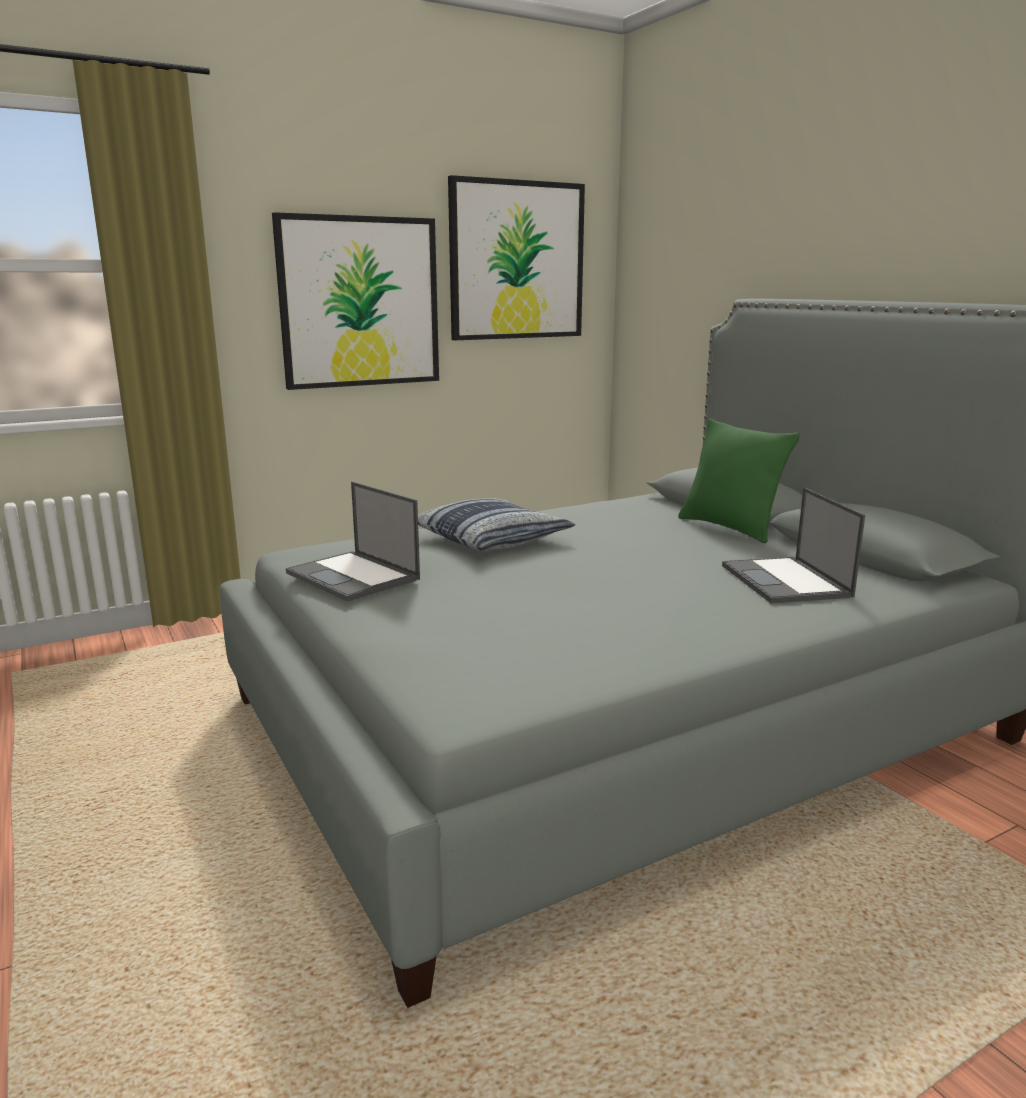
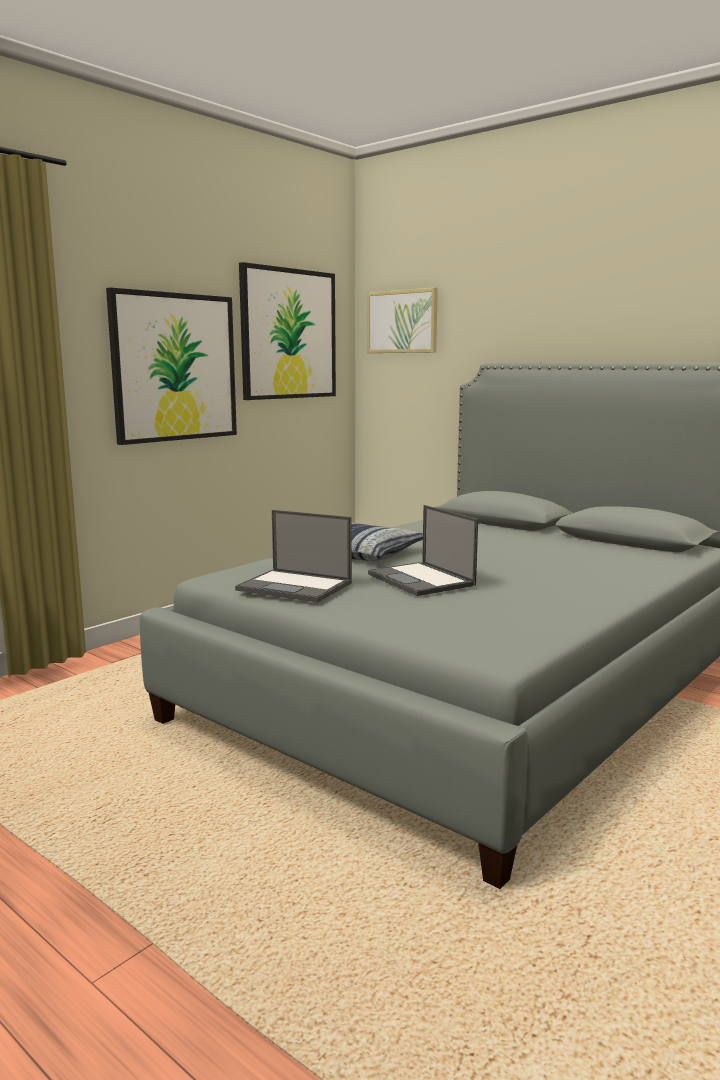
camera: 20 degrees left, 5 degrees down
(662, 243) = (402, 322): none -> picture
(730, 528) = (521, 532): green pillow -> none
(786, 581) = (601, 560): laptop -> laptop (422, 580)

